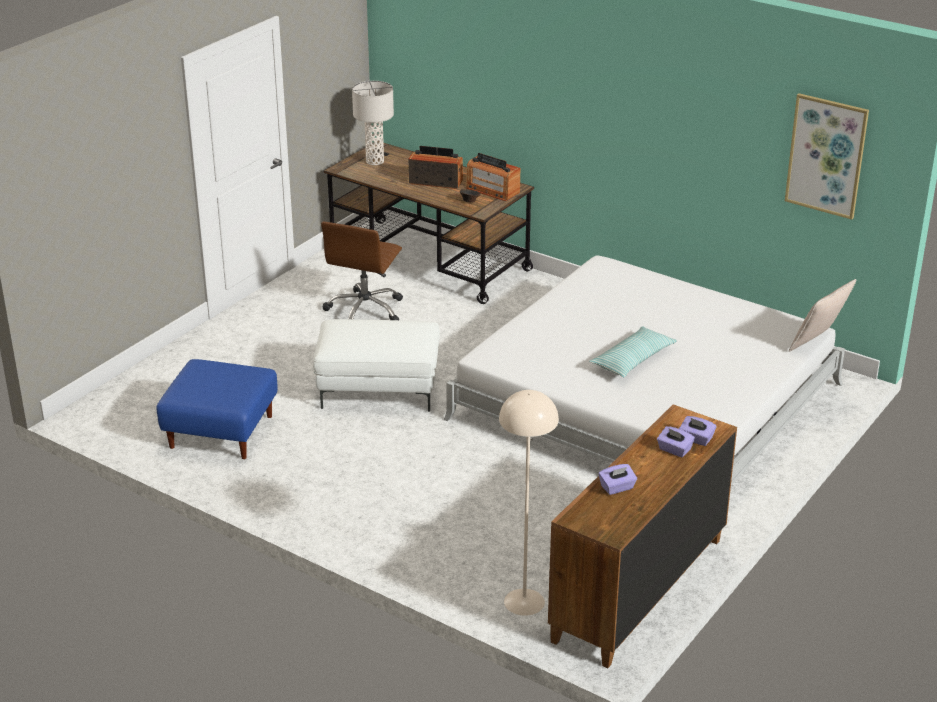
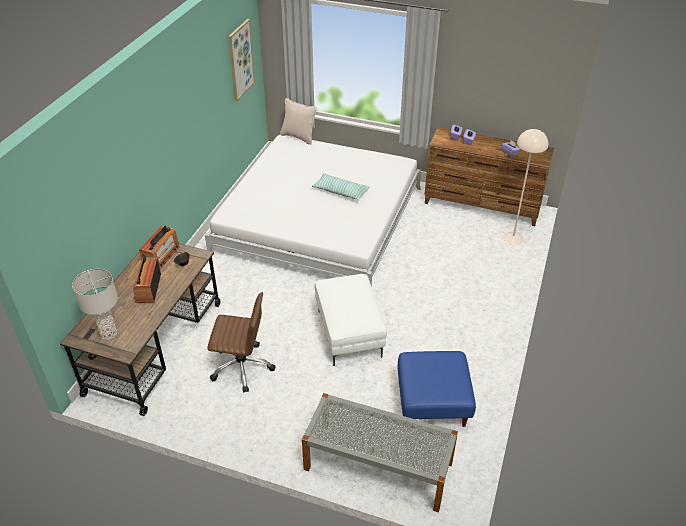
camera: 105 degrees left, 10 degrees up
(163, 377) = (378, 466): none -> grey bench

